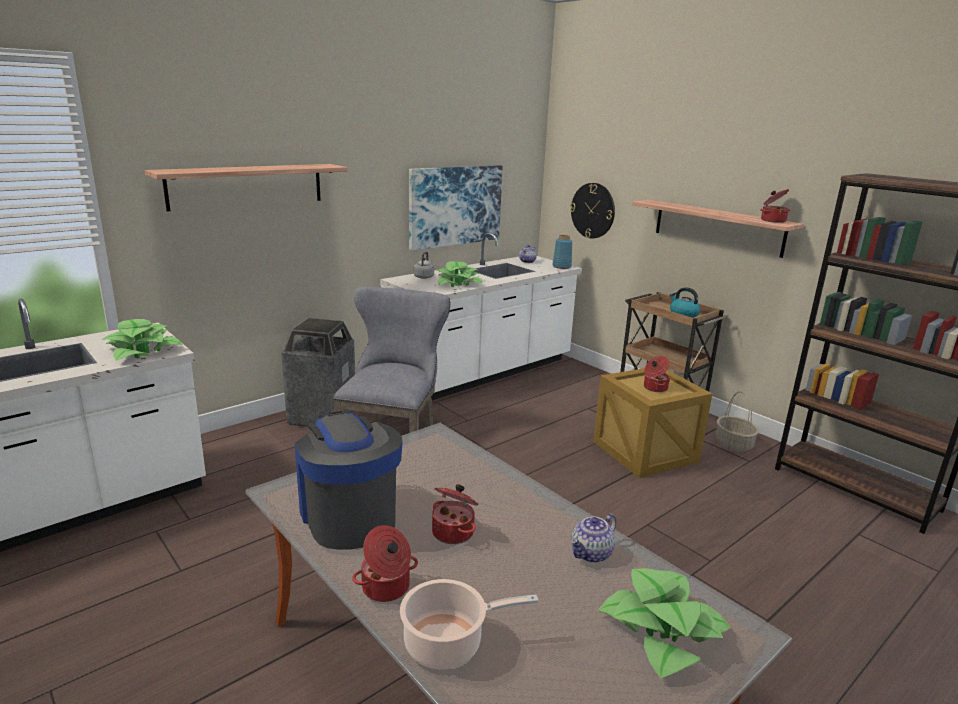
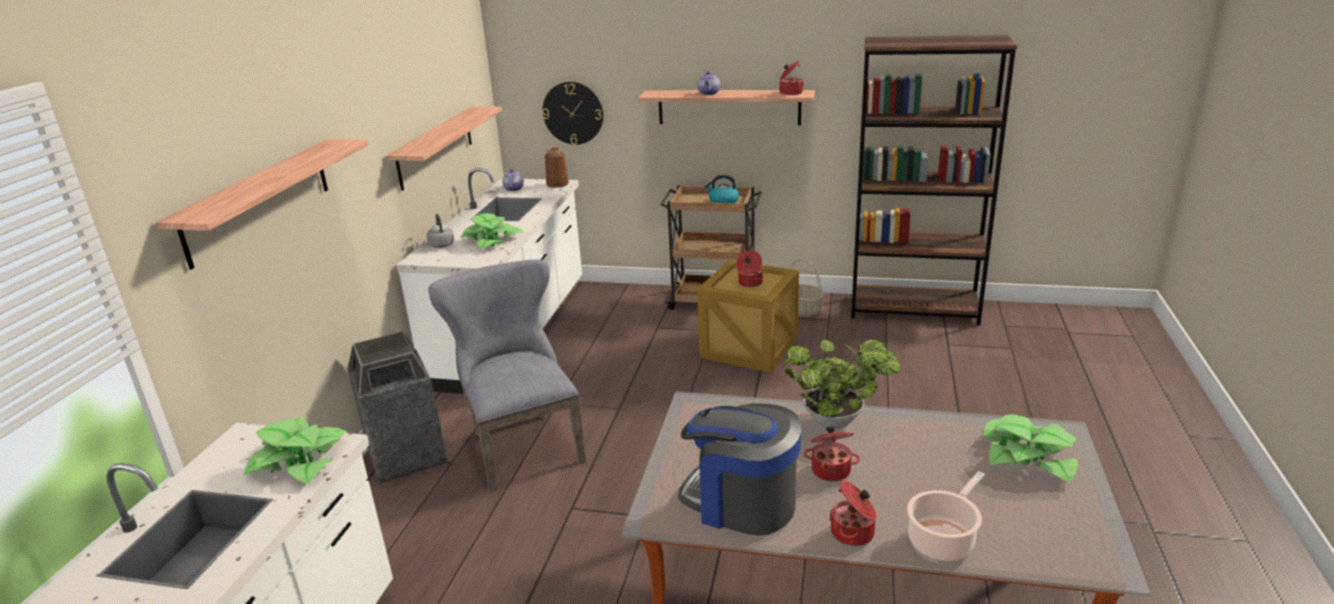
camera: 35 degrees left, 5 degrees up
(455, 206) = (435, 147): picture -> shelf
(524, 500) = (837, 421): none -> potted plant
(561, 266) = (557, 184): blue vase -> brown vase
(591, 554) = (930, 433): teapot -> teapot (709, 93)

